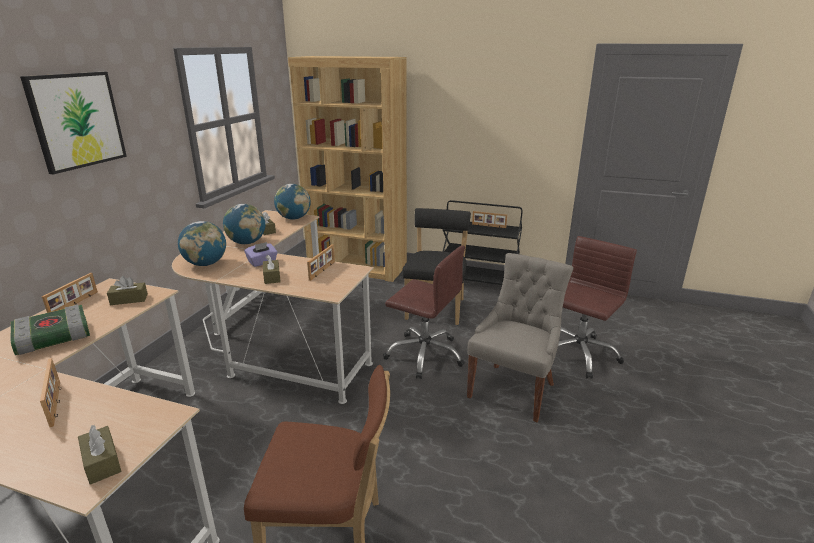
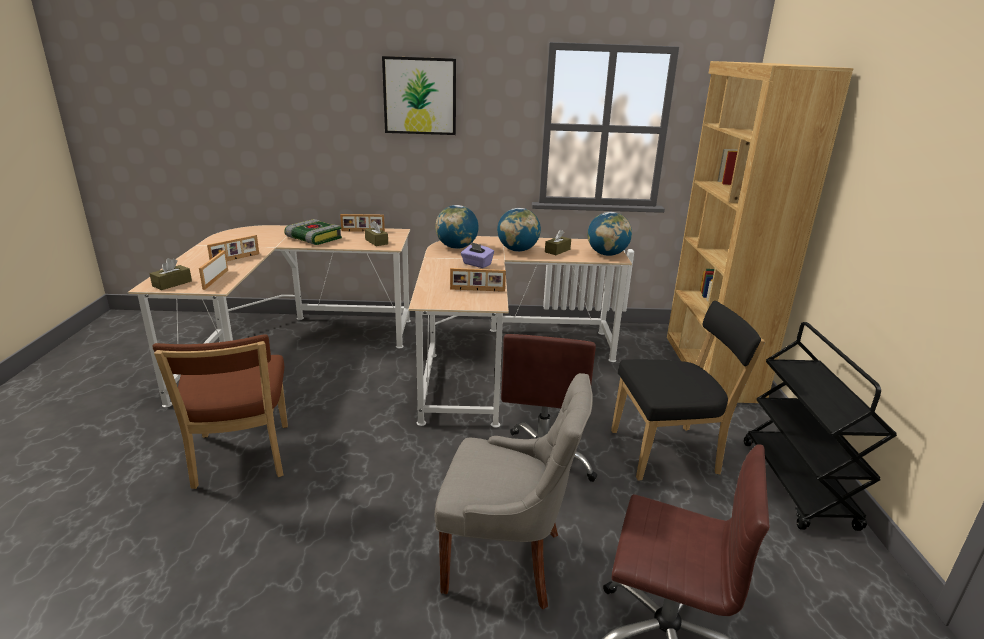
camera: 70 degrees right, 0 degrees up
(272, 277) = (446, 274): brown tissue box -> none
(488, 226) = (845, 398): picture frame -> picture frame (215, 279)

